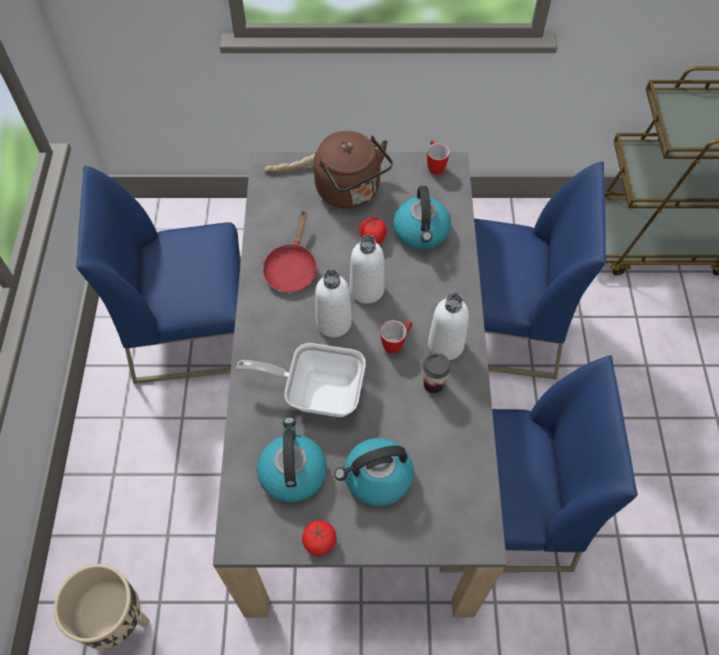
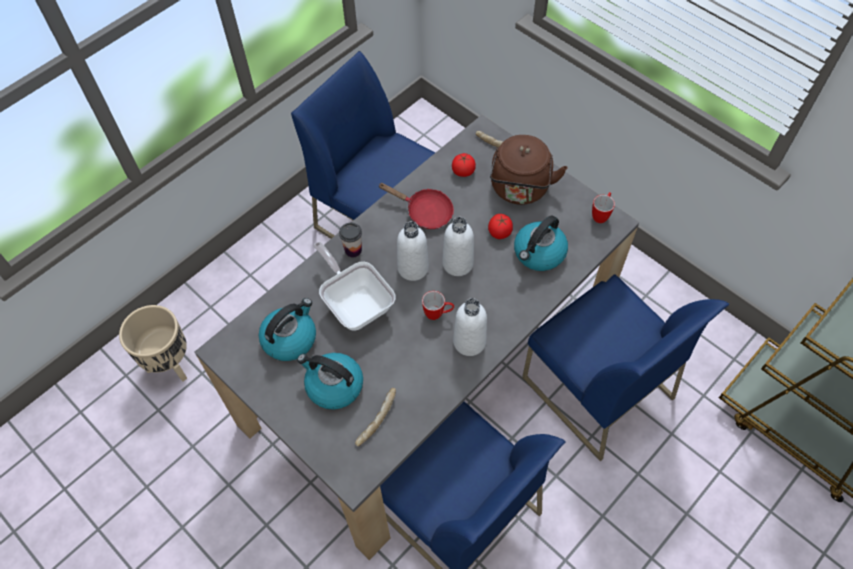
camera: 45 degrees right, 0 degrees up
(292, 268) = (424, 212): red frying pan -> red frying pan turned 120 degrees counterclockwise
(319, 541) = (261, 392): tomato -> tomato (463, 171)
(433, 384) = (433, 359): cup -> cup (353, 250)
(442, 473) = (376, 419): none -> bread

